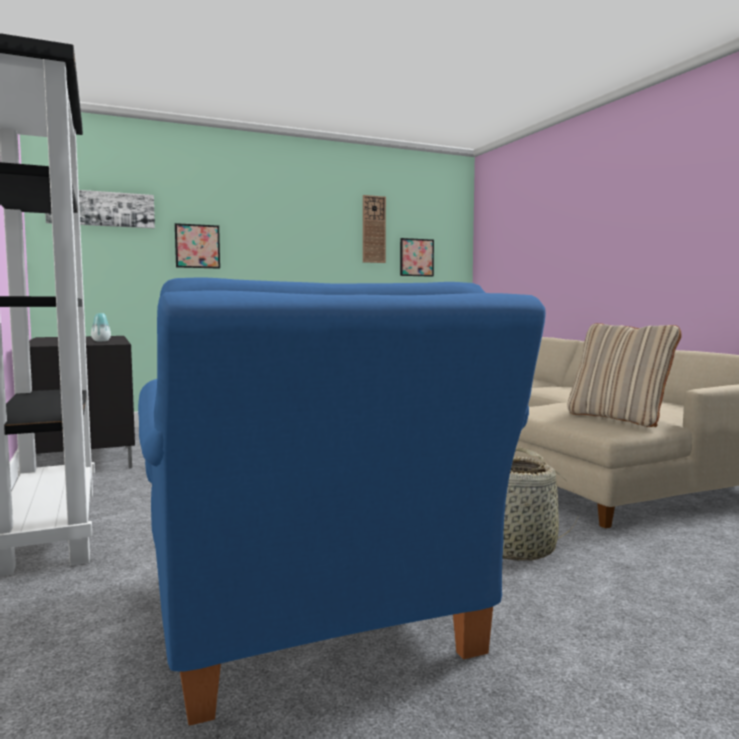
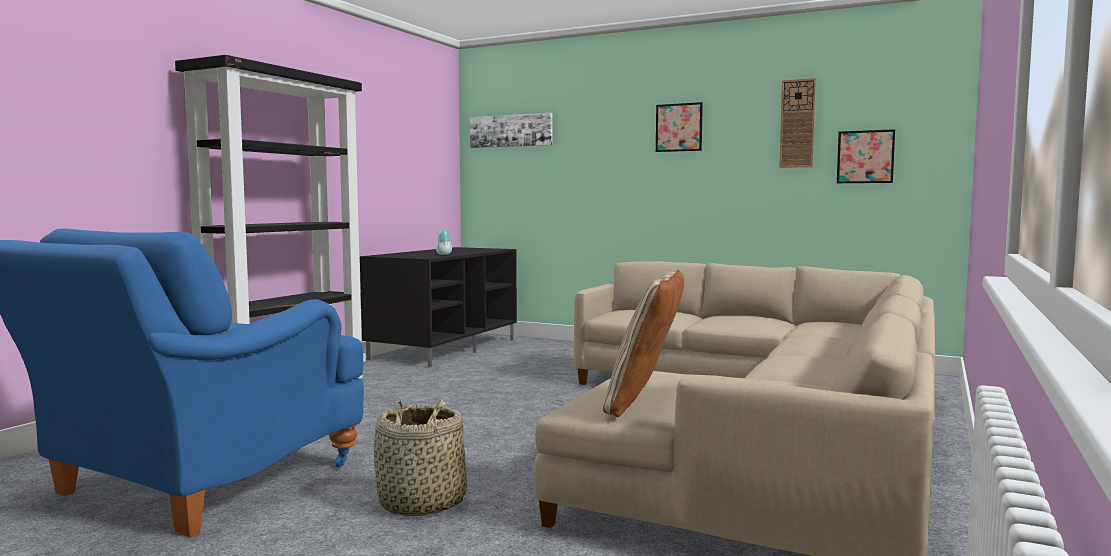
camera: 50 degrees right, 0 degrees up
(197, 246) = (589, 160): picture -> picture (679, 127)

